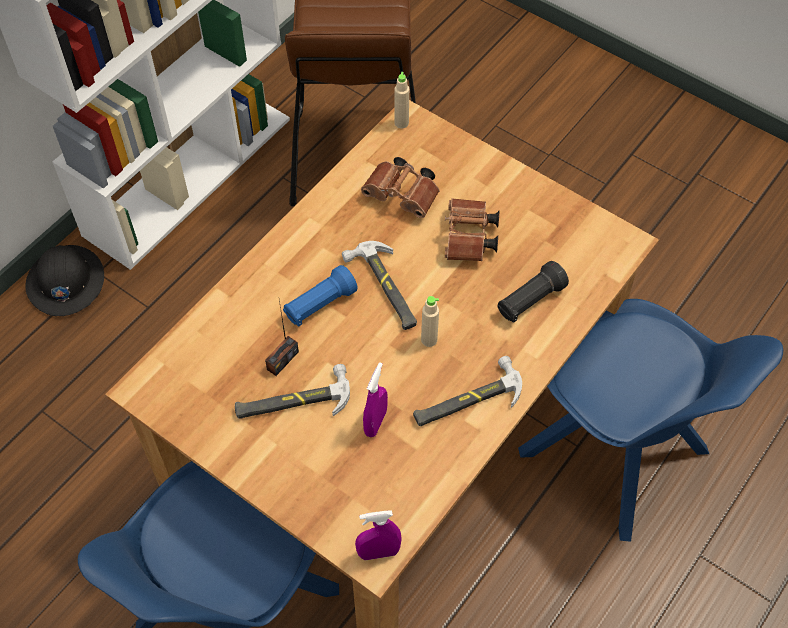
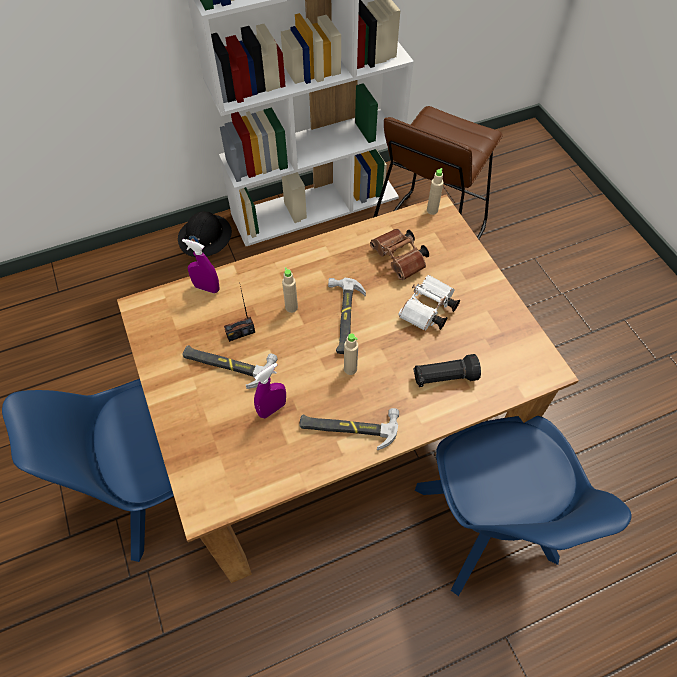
camera: 30 degrees right, 0 degrees up
(319, 305) = (291, 307): blue flashlight -> beige bottle
(378, 552) = (209, 505): purple spray bottle -> purple spray bottle (207, 288)
(469, 239) = (427, 311): brown binoculars -> white binoculars

